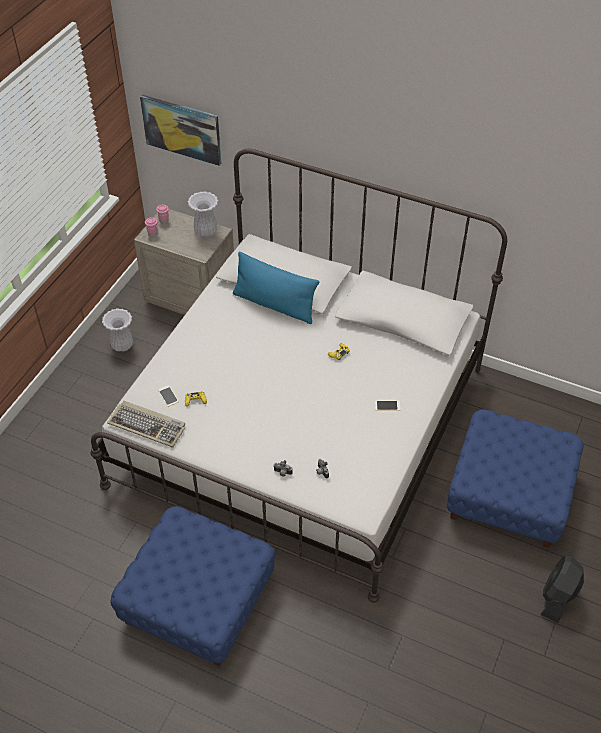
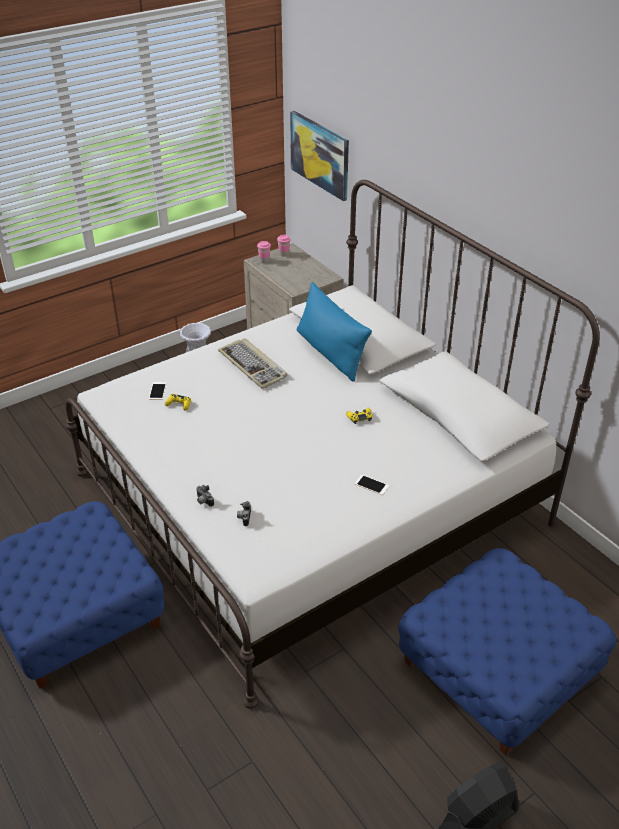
camera: 30 degrees right, 10 degrees down
(148, 425) = (116, 408): keyboard -> keyboard (253, 365)
(205, 231) = (315, 273): white vase -> none

